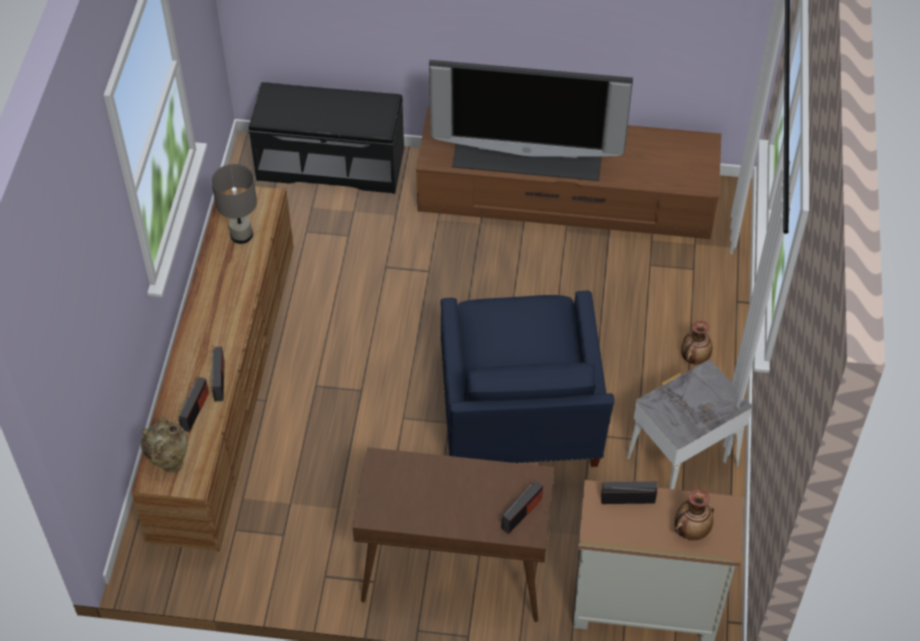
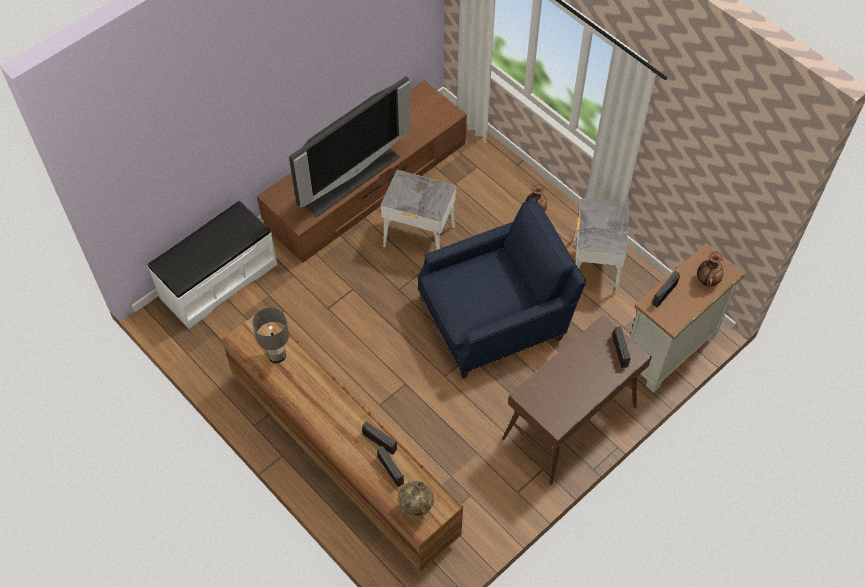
camera: 50 degrees left, 5 degrees up
(331, 163) = (218, 280): black bench -> white bench
(519, 413) = (495, 317): blue armchair -> blue armchair turned 60 degrees counterclockwise
(549, 282) = (419, 237): none -> side table

